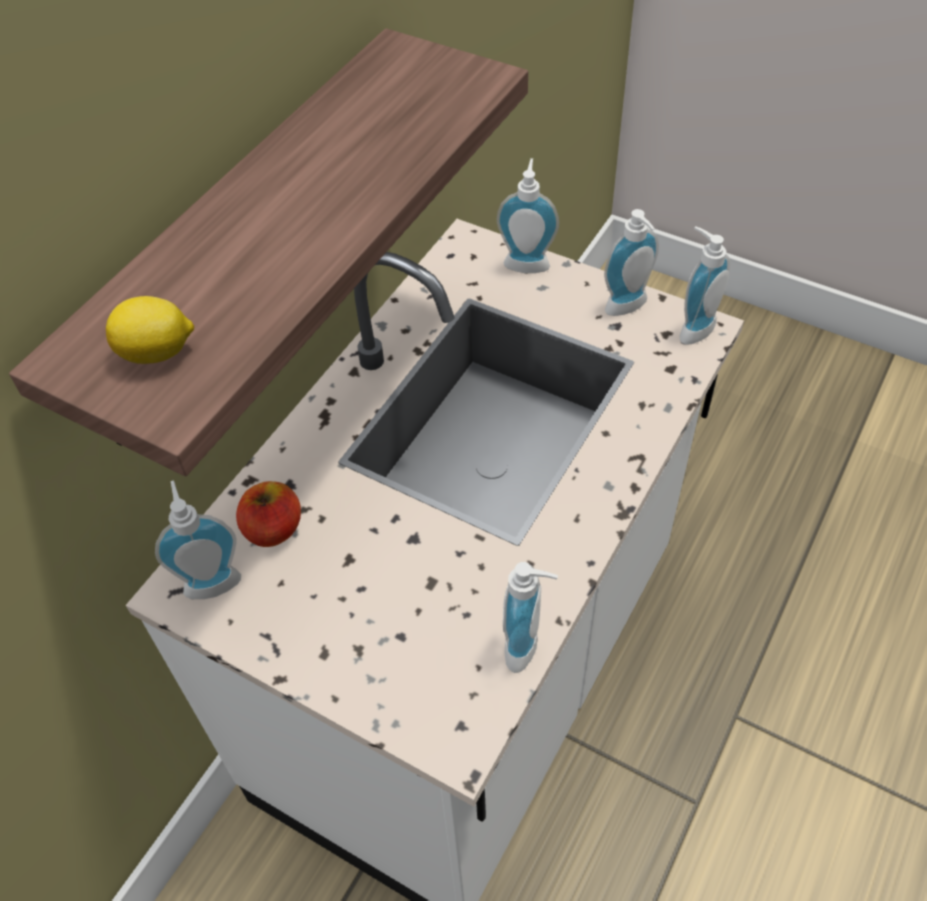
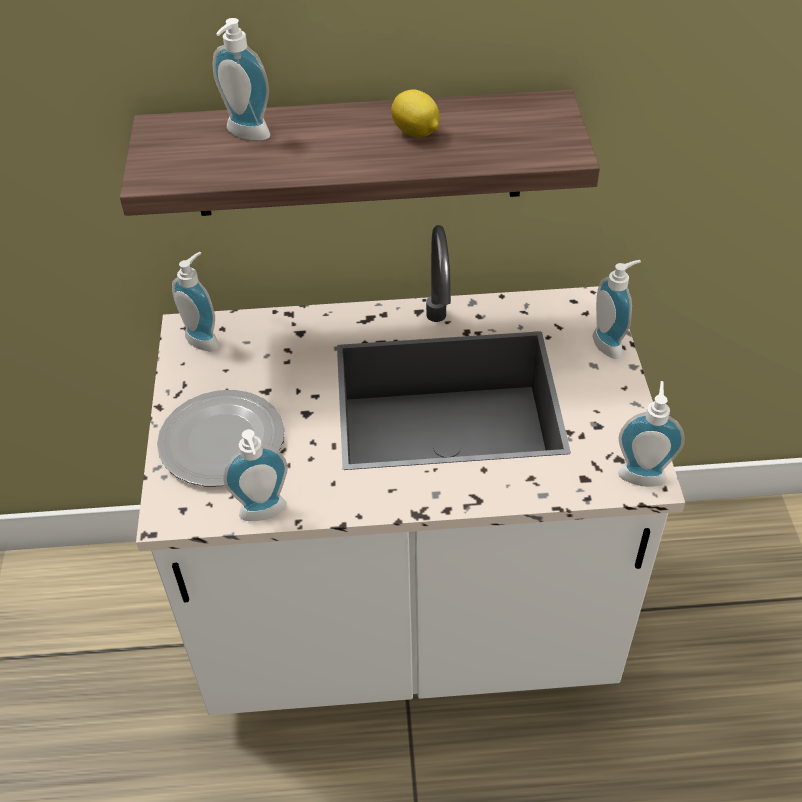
camera: 55 degrees right, 5 degrees down
(158, 353) = (187, 153): lemon -> lemon (416, 133)
(273, 529) = (261, 344): apple -> none
(390, 636) = (224, 441): none -> plate
(629, 308) = (623, 424): soap dispenser -> soap dispenser (245, 135)

